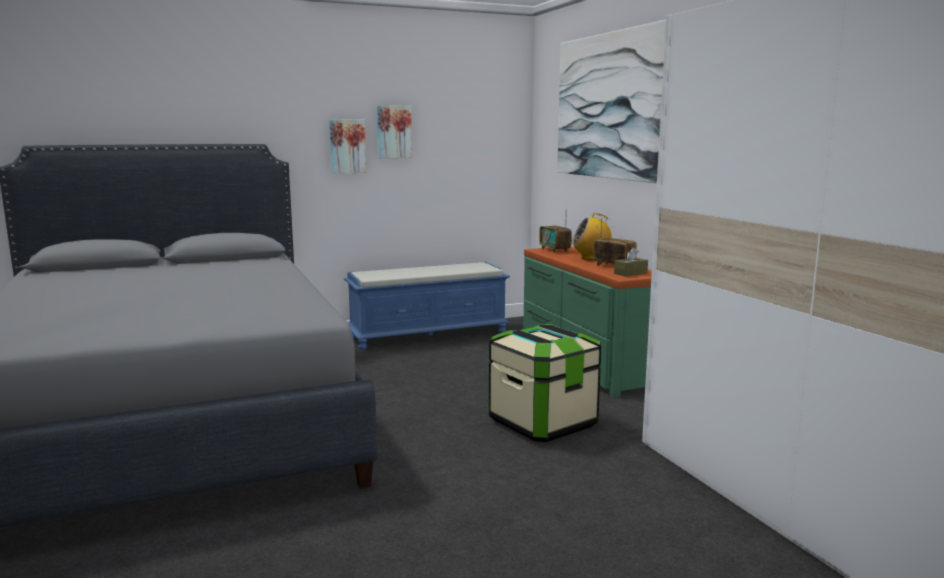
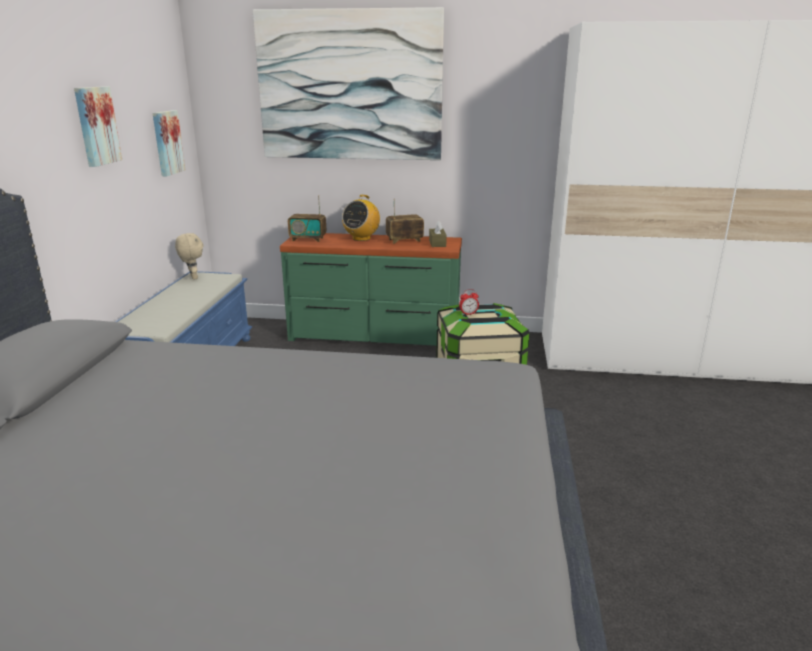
camera: 60 degrees left, 10 degrees up
(347, 146) = (57, 155): picture -> picture (166, 142)
(472, 264) = (193, 277): none -> beige plush toy
(536, 330) = (468, 314): none -> alarm clock

